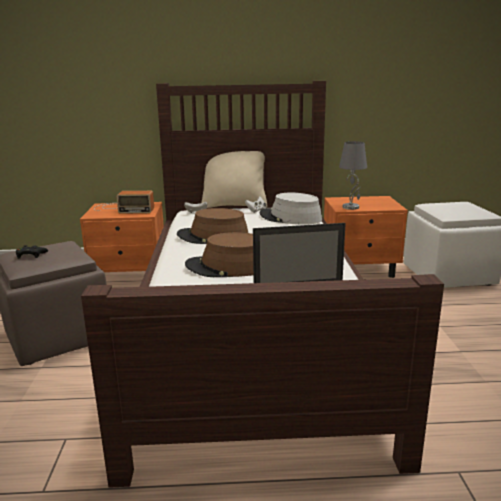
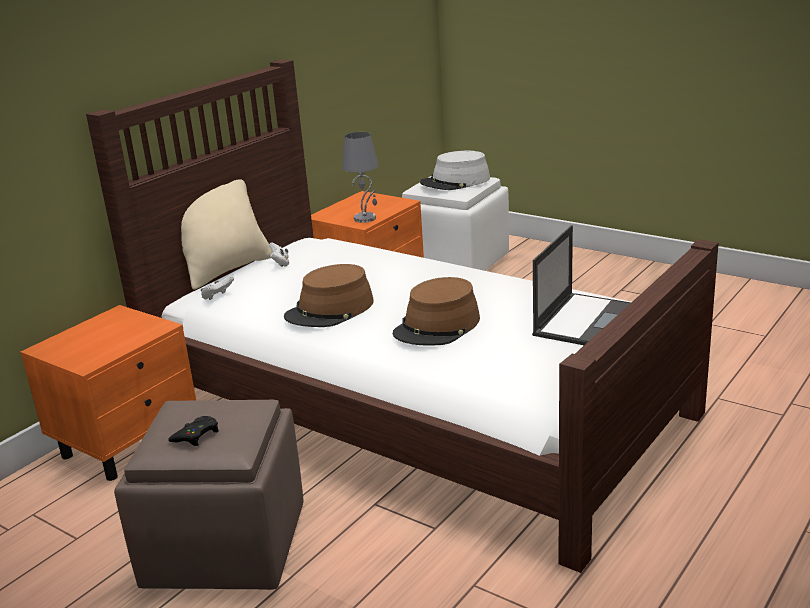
camera: 50 degrees left, 5 degrees up
(122, 209) = (99, 337): radio -> none
(290, 217) = (341, 255): grey hat -> grey hat (455, 181)

